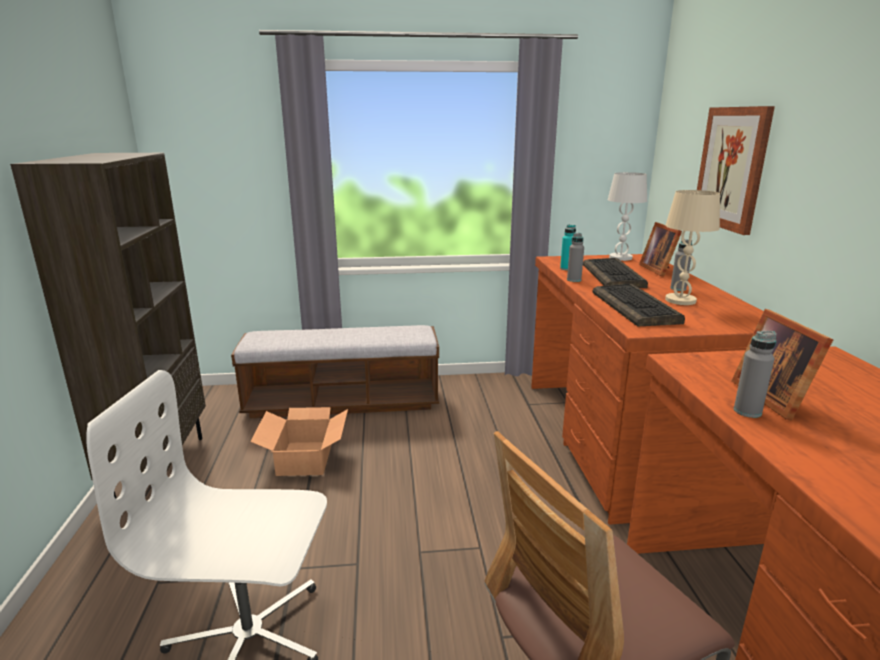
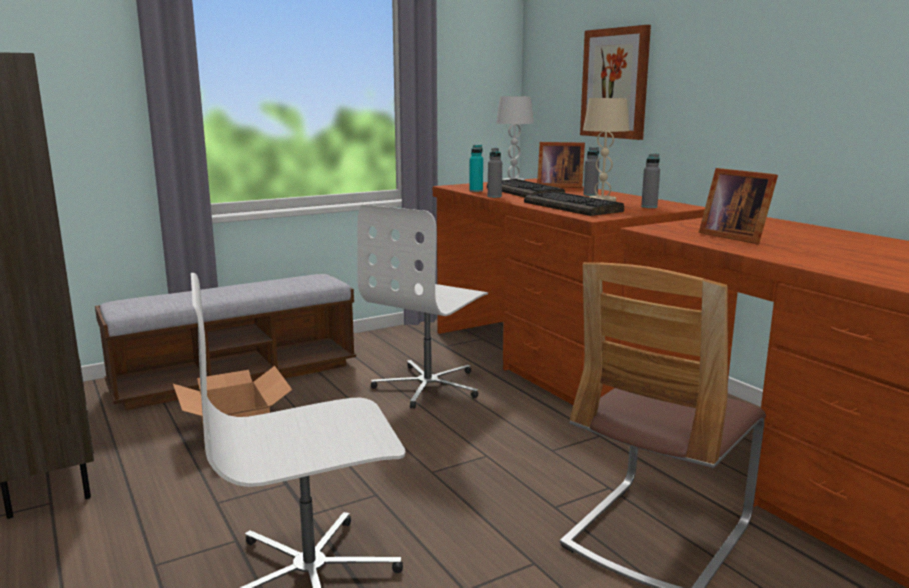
camera: 25 degrees left, 5 degrees down
(483, 448) = (429, 386): none -> white office chair
(659, 270) = (558, 186): picture frame -> picture frame turned 45 degrees counterclockwise
(747, 411) = (727, 244): grey bottle -> grey bottle (649, 207)

